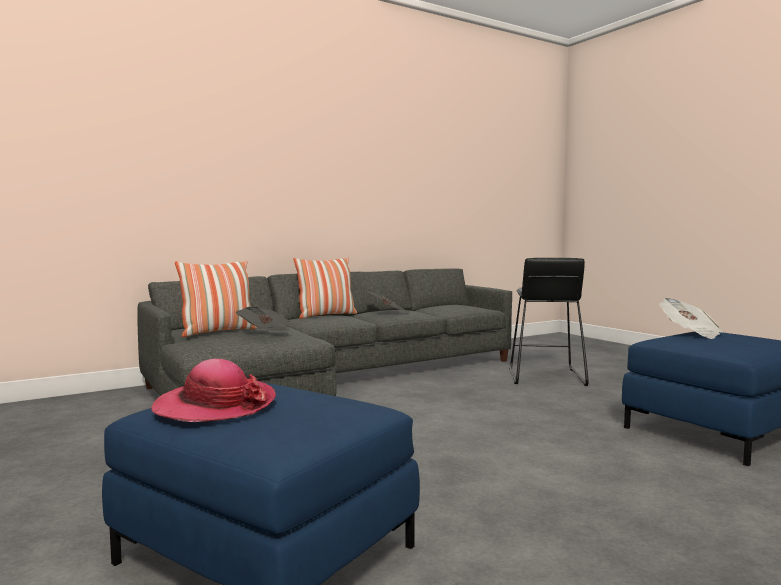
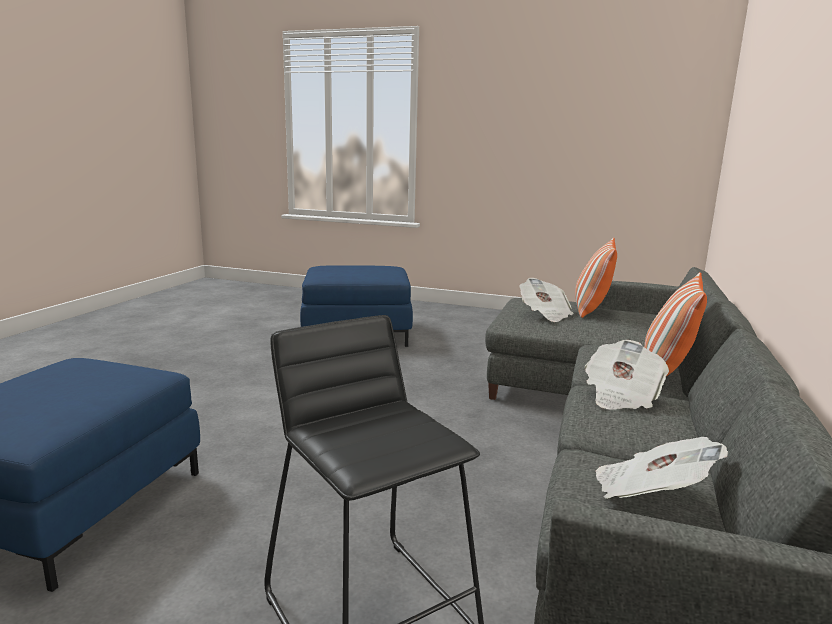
camera: 140 degrees right, 10 degrees up
(215, 406) = (373, 268): hat -> none
(690, 333) = (91, 397): newspaper -> newspaper (650, 494)

